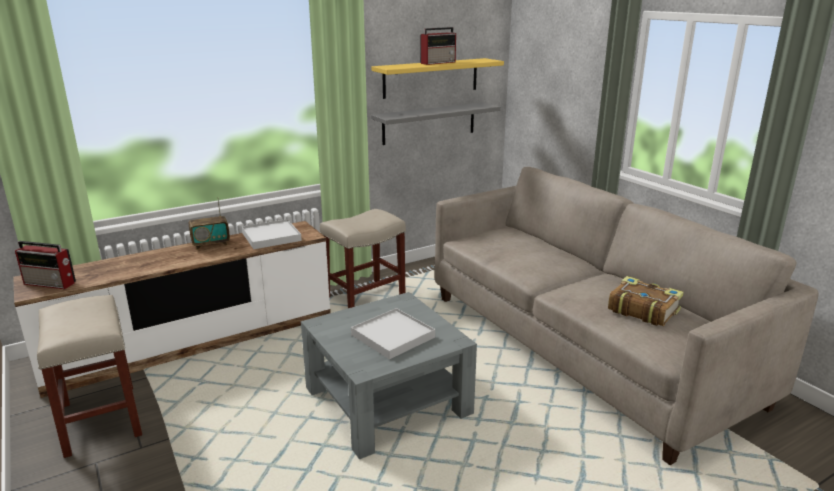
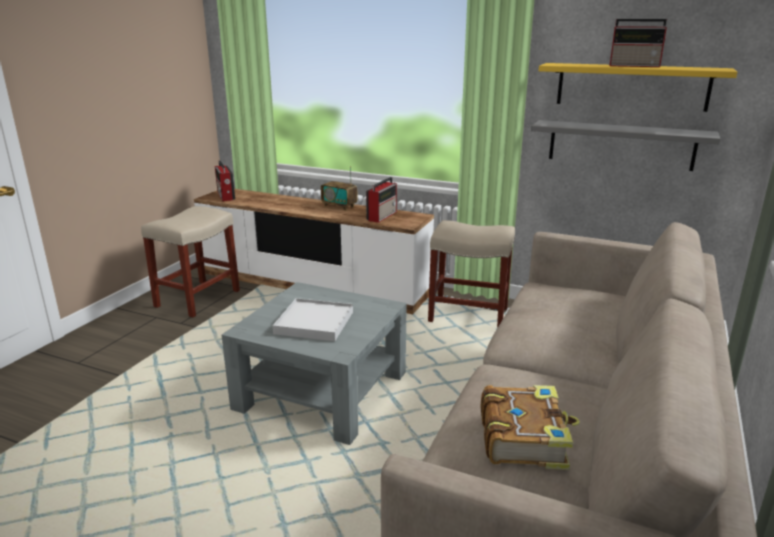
camera: 55 degrees right, 0 degrees up
(271, 237) = (382, 216): white tray -> radio

